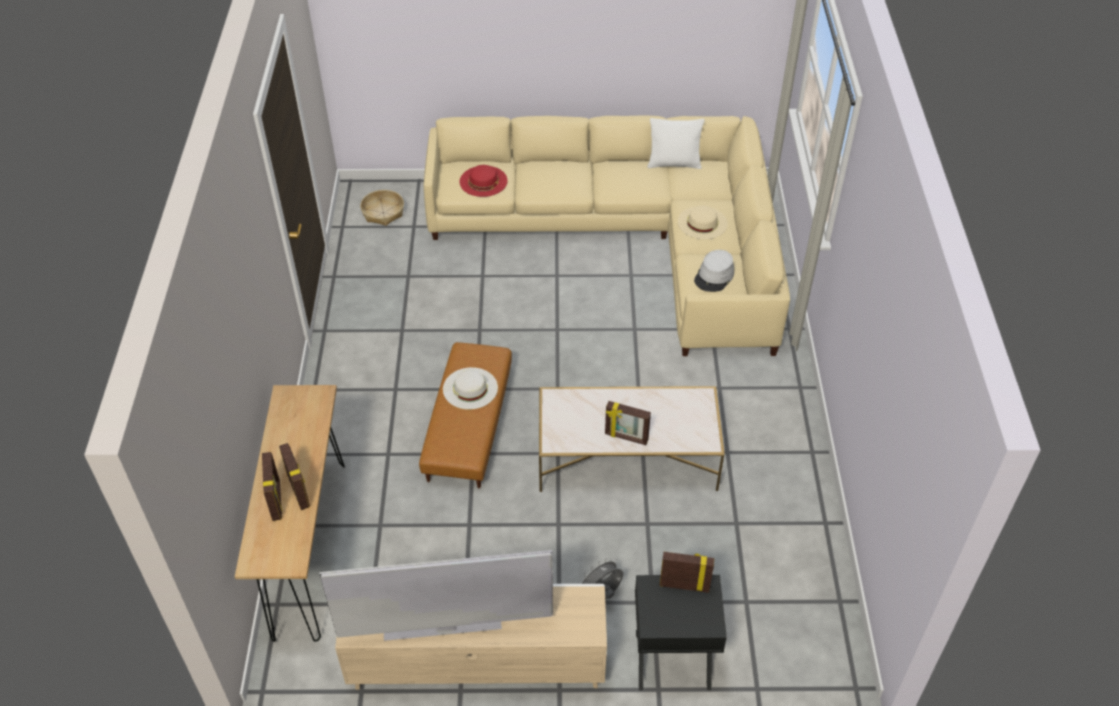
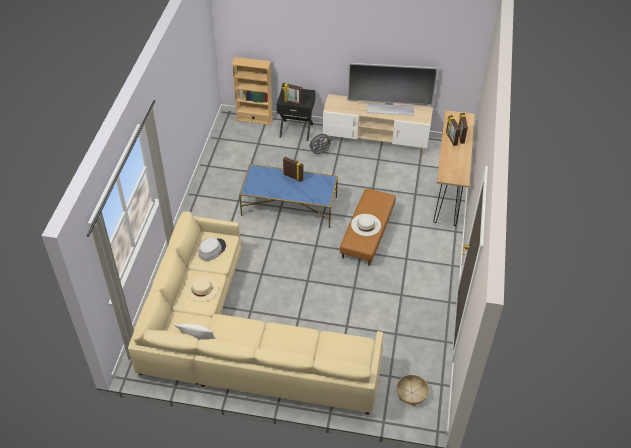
camera: 170 degrees left, 0 degrees up
(483, 181) = (339, 347): red hat -> none
(627, 456) = (289, 206): white coffee table -> blue coffee table
(785, 678) = (254, 119): none -> beige bookcase

